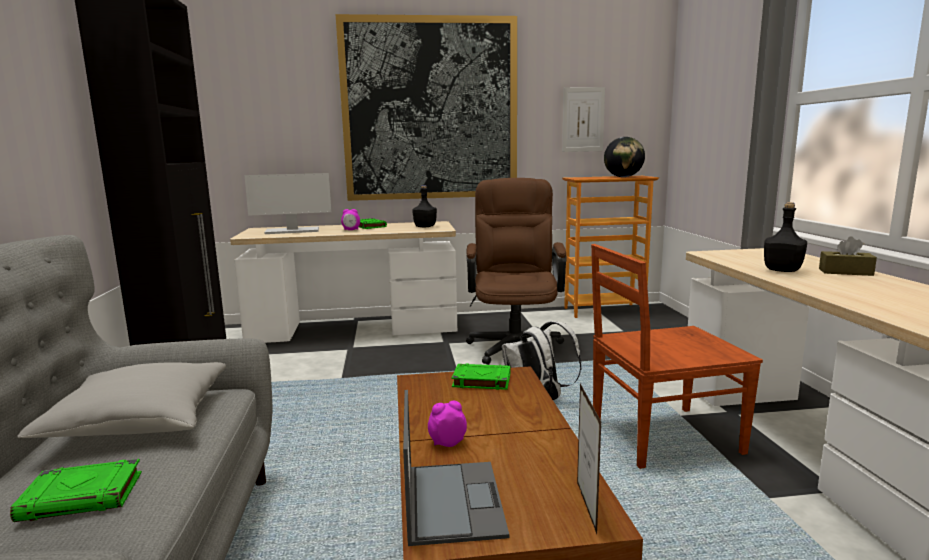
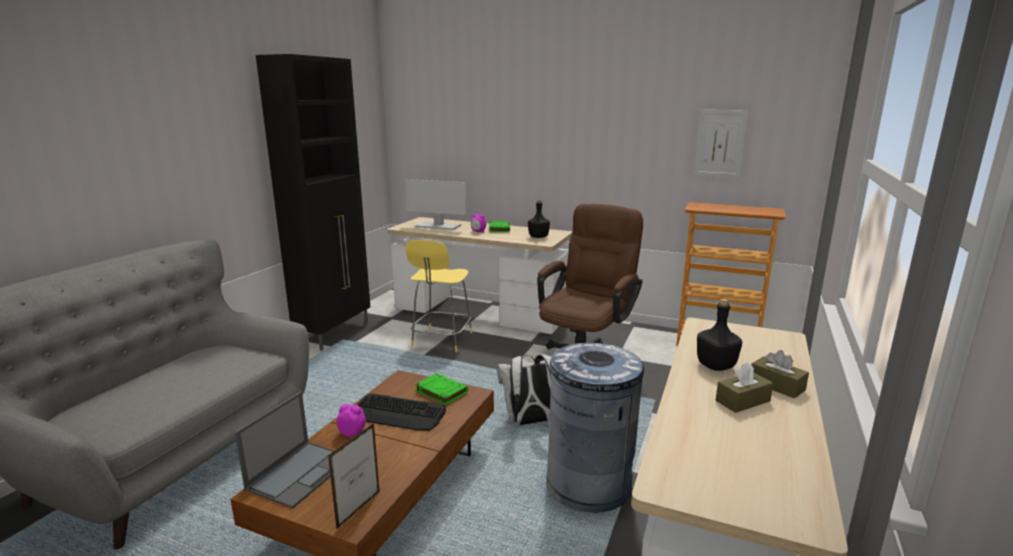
camera: 30 degrees right, 5 degrees up
(83, 496) = (137, 403): green book -> none
(140, 421) = (209, 364): grey pillow -> none
(344, 361) = (441, 340): none -> yellow stool
(430, 110) = (565, 128): picture -> none
(469, 410) = (398, 413): none -> keyboard
(623, 177) = (748, 210): globe -> none
(661, 436) = (589, 484): brown chair -> grey trash can
(852, 283) = (742, 401): none -> brown tissue box

